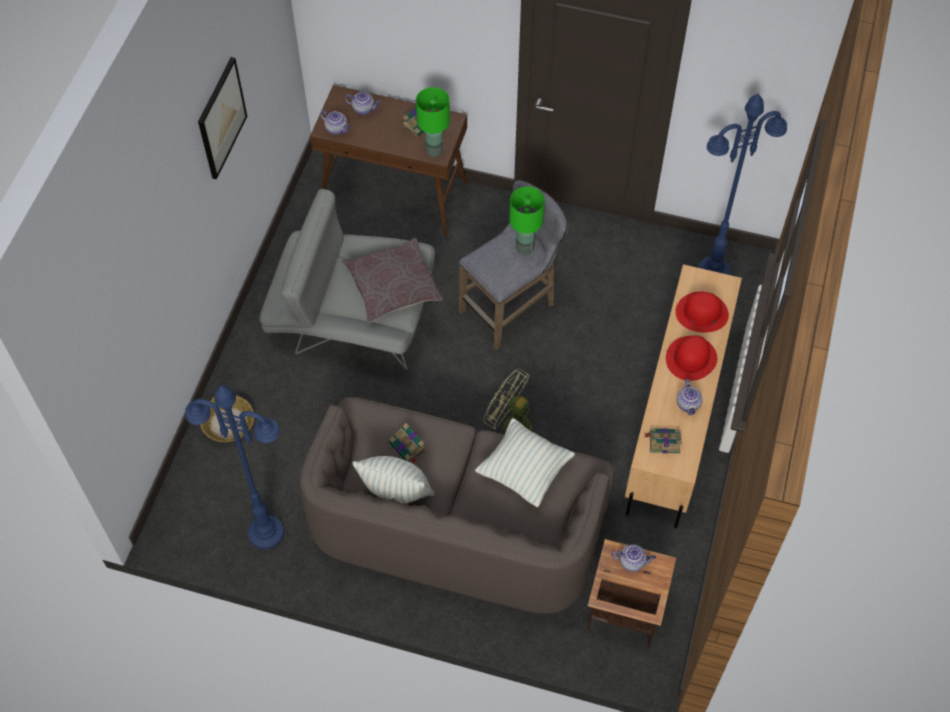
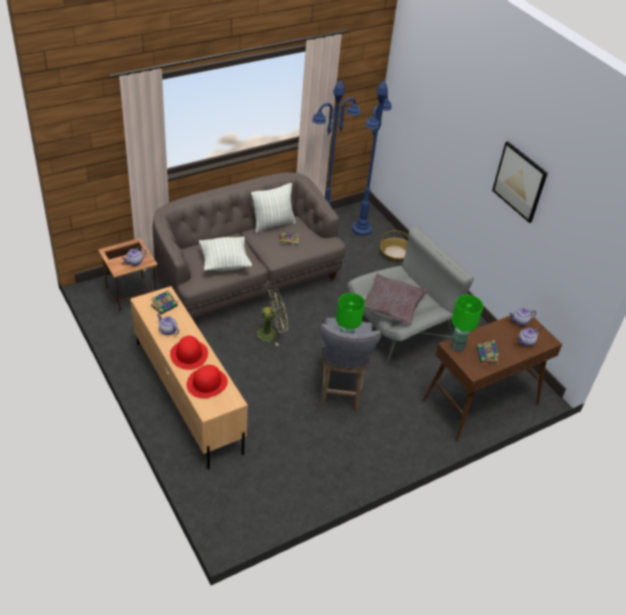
camera: 130 degrees right, 15 degrees down
(712, 272) = (248, 500): blue floor lamp -> blue floor lamp (361, 229)

